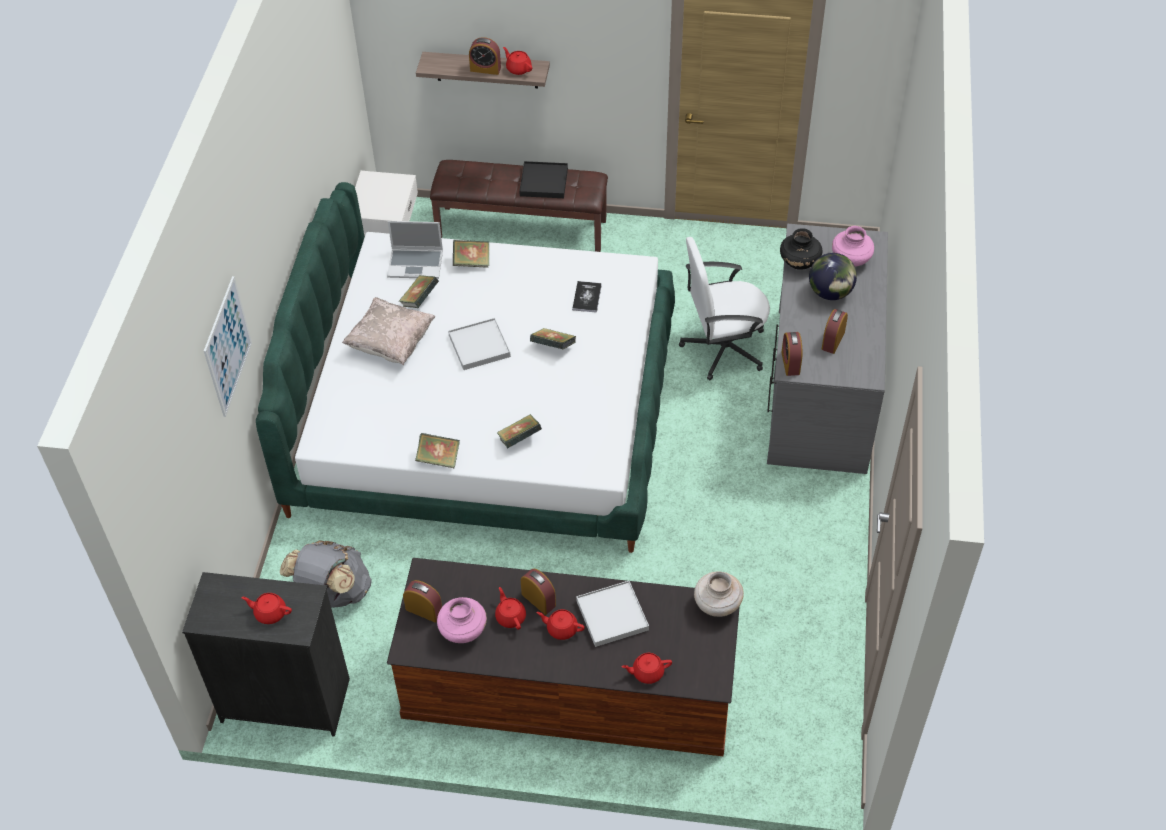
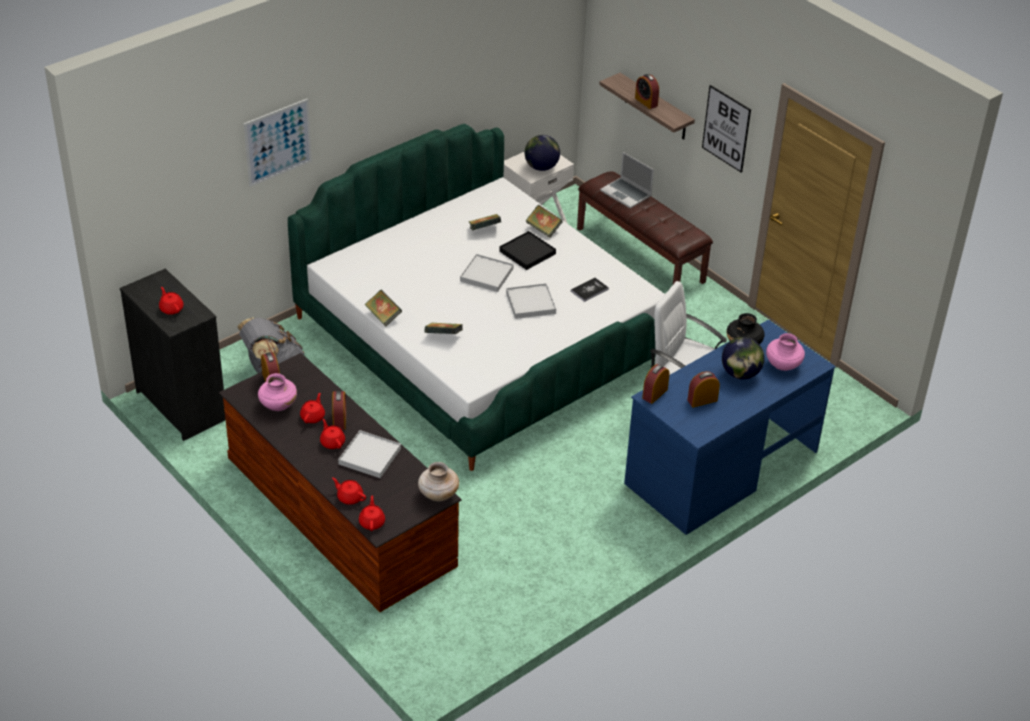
camera: 40 degrees right, 10 degrees down
(390, 197) = (541, 167): none -> globe
(391, 343) = (436, 242): beige pillow -> none
(416, 264) = (508, 210): laptop -> laptop (626, 194)
(518, 68) = (667, 112): red teapot -> red teapot (372, 522)
(544, 182) = (660, 218): black tray -> black tray (527, 252)
(553, 347) = (530, 303): book -> white tray
(599, 54) = (726, 128): none -> picture
(819, 389) = (720, 467): grey desk -> blue desk

